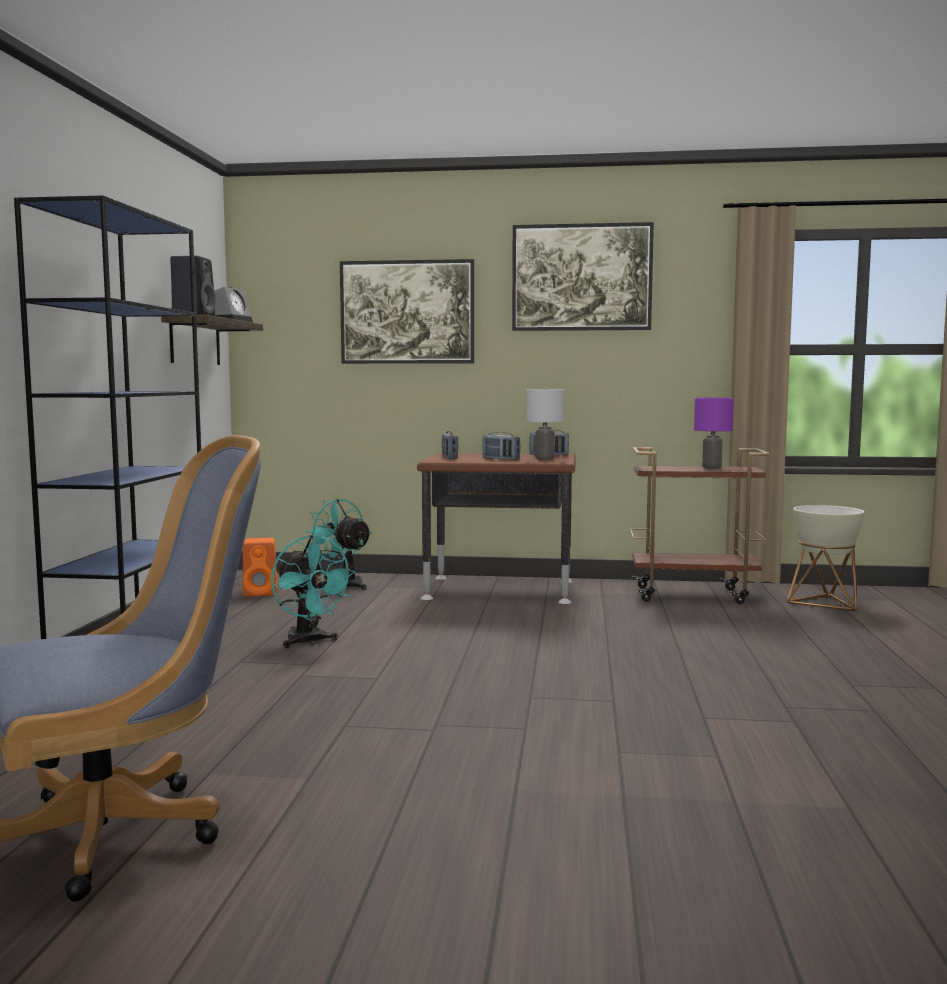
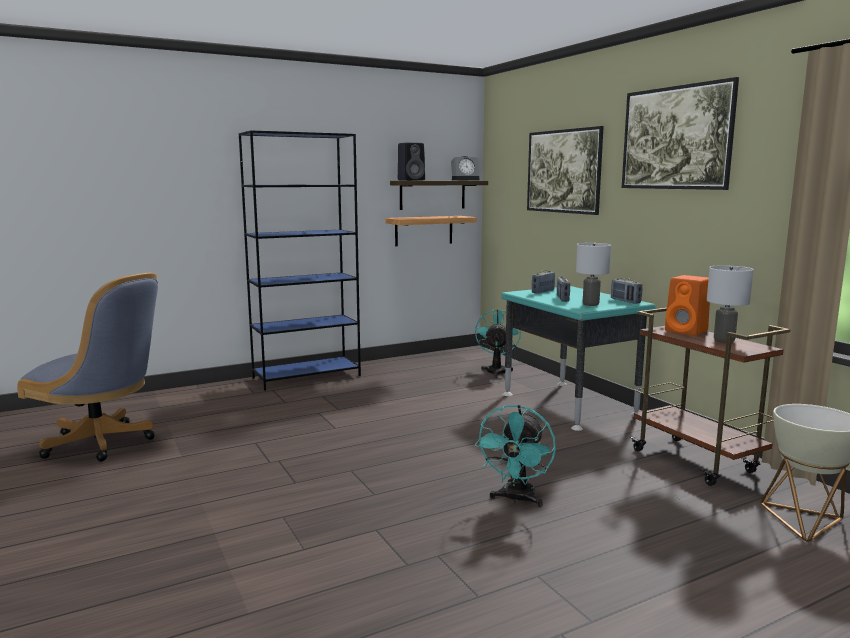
camera: 55 degrees right, 5 degrees up
(191, 397) = (424, 230): none -> shelf
(261, 592) = (444, 362): orange speaker -> orange speaker (687, 331)
(309, 642) = (373, 397): turquoise fan -> turquoise fan (516, 499)
(500, 589) = (569, 404): brown desk -> turquoise desk
(712, 468) = (725, 340): purple table lamp -> white table lamp

